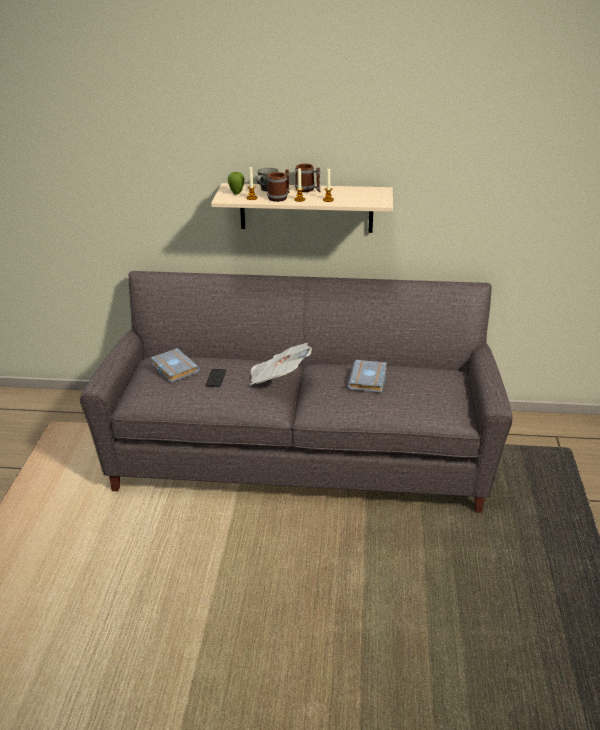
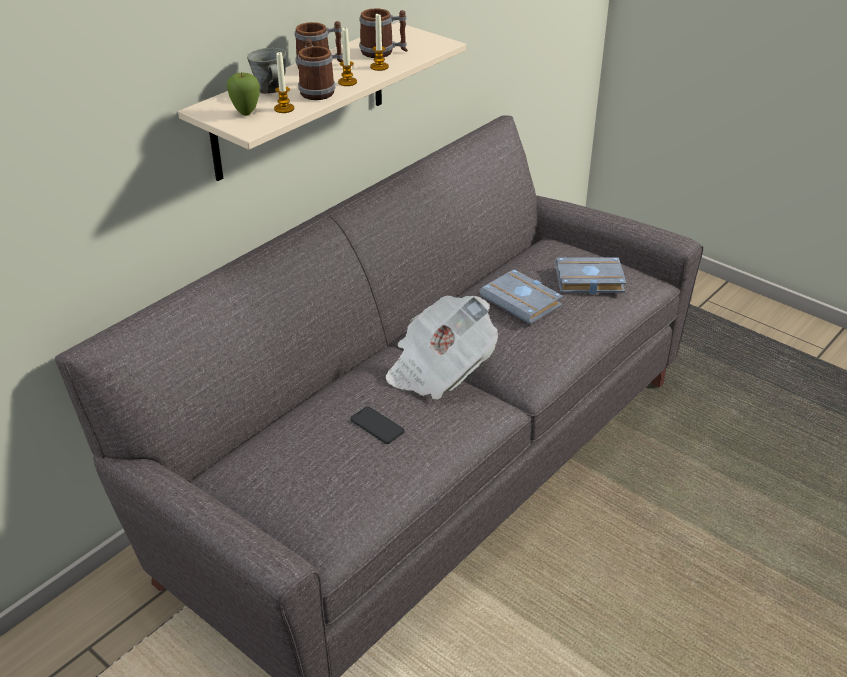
camera: 55 degrees left, 5 degrees up
(173, 368) = (299, 458): grey book -> grey book (588, 281)
(347, 195) = (383, 52): none -> mug

